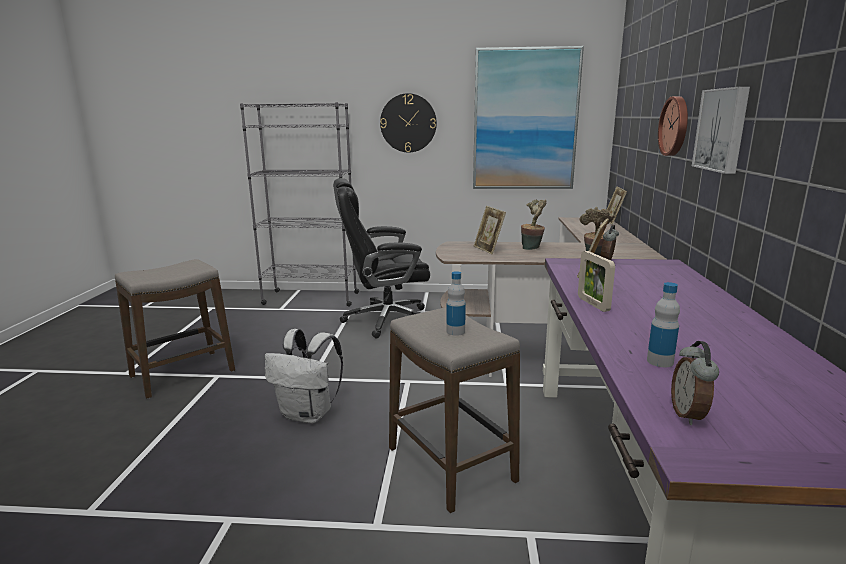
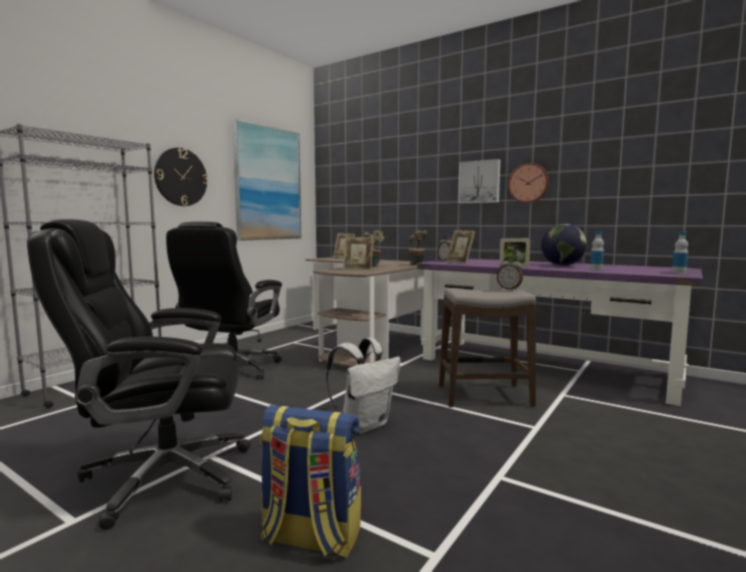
camera: 60 degrees left, 10 degrees down
(112, 450) = (310, 537): none -> backpack
(182, 374) = (163, 476): stool -> black office chair
(455, 331) = (492, 292): bottle -> bottle (679, 272)
(675, 126) = (421, 184): wall clock -> wall clock (529, 183)
(689, 415) = (650, 272): alarm clock -> alarm clock (509, 289)
(691, 331) = (562, 265): none -> globe

